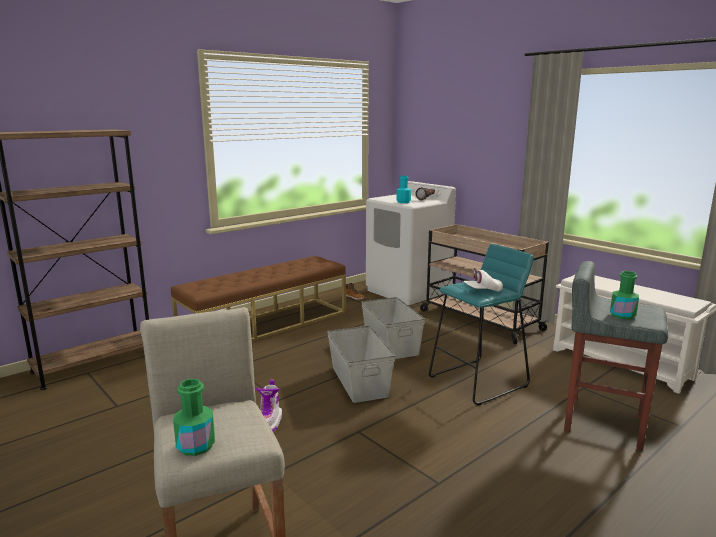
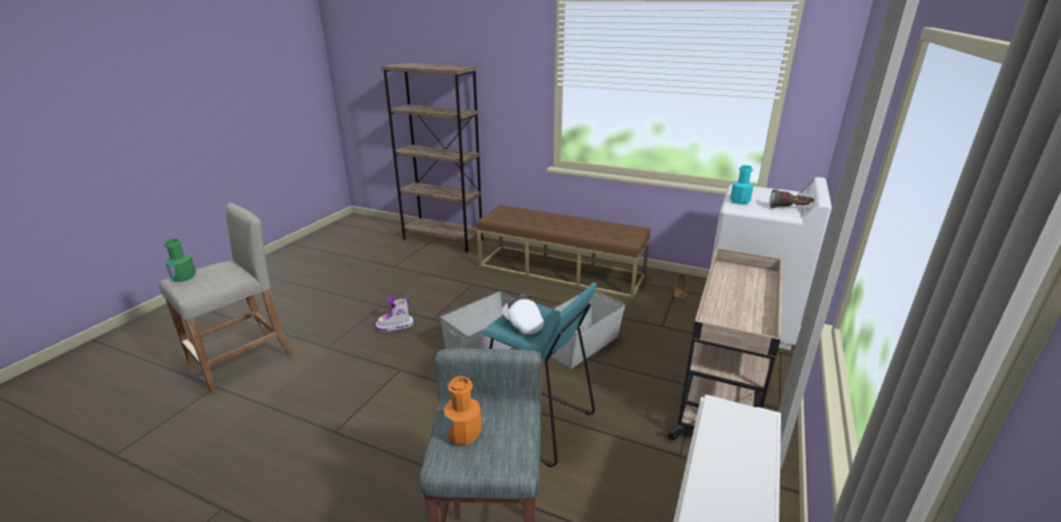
camera: 65 degrees right, 10 degrees up
(622, 315) = (463, 433): green bottle -> orange bottle

